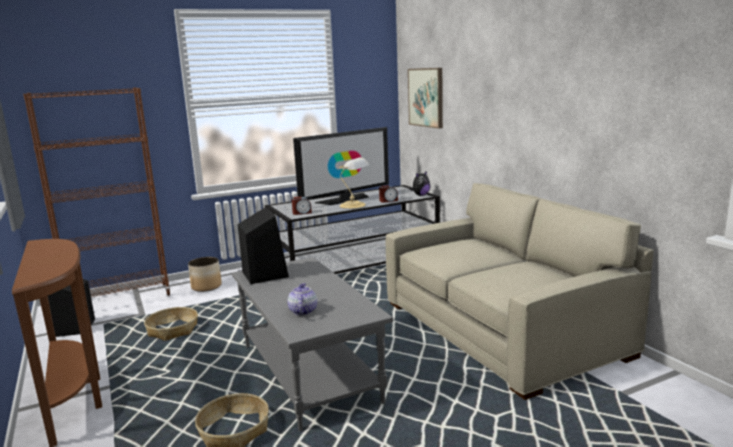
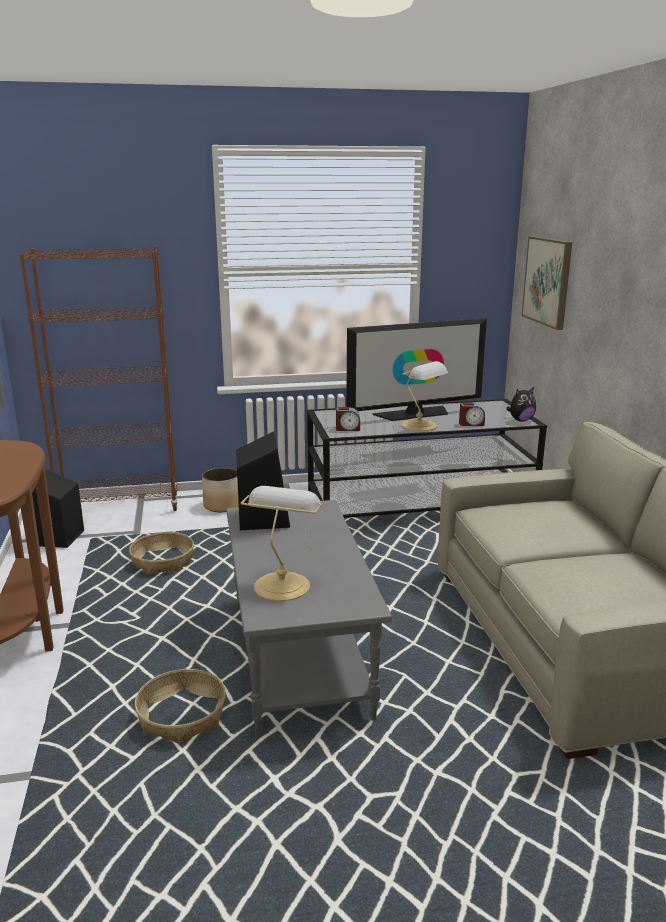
camera: 15 degrees right, 5 degrees up
(302, 311) = (282, 584): teapot -> table lamp

